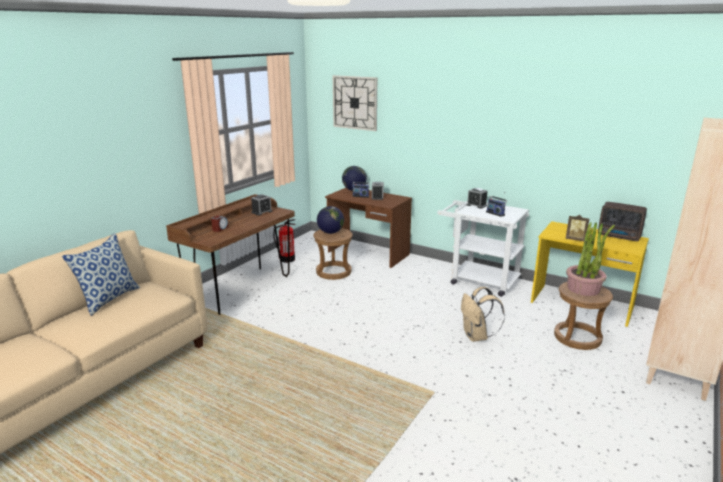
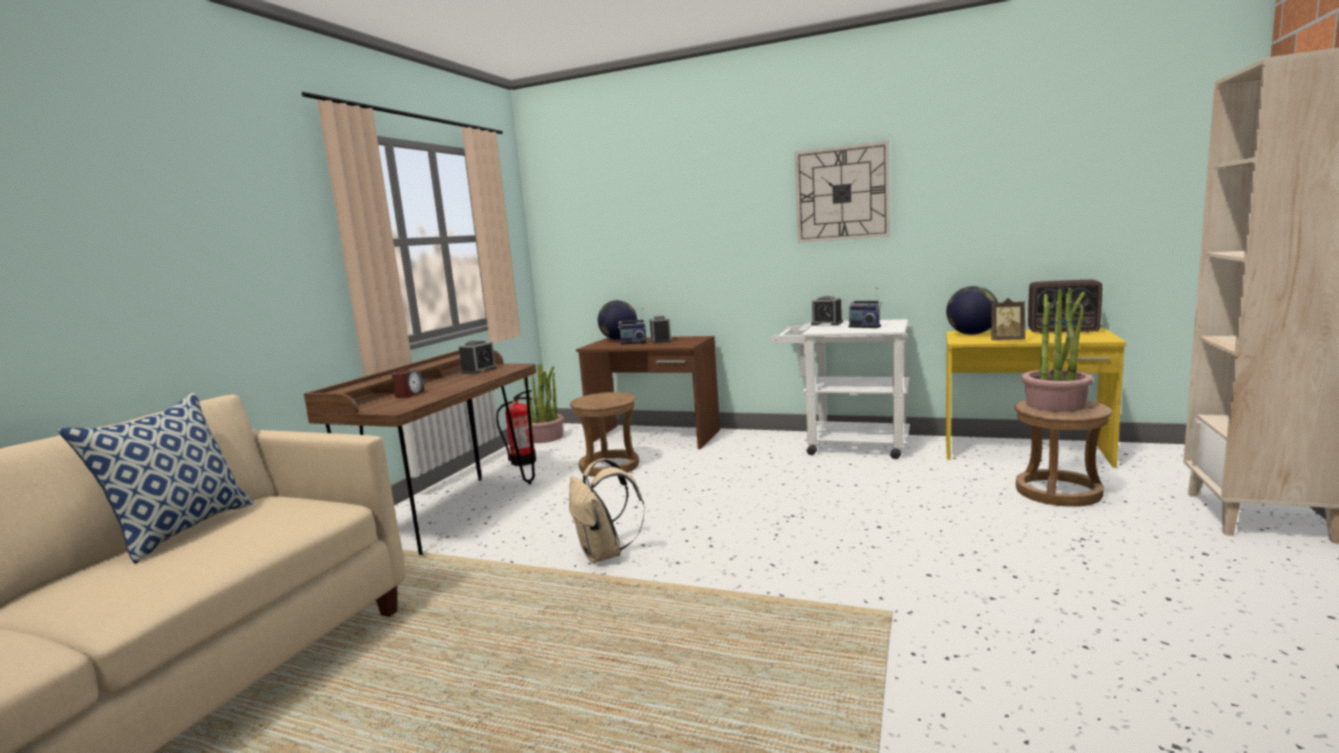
camera: 10 degrees left, 10 degrees down
(305, 242) = (545, 437): none -> potted plant
(330, 232) = (598, 398): globe -> globe (971, 334)
(355, 102) = (606, 203): wall clock -> wall clock (842, 193)
(477, 337) = (901, 516): beige backpack -> beige backpack (604, 554)

